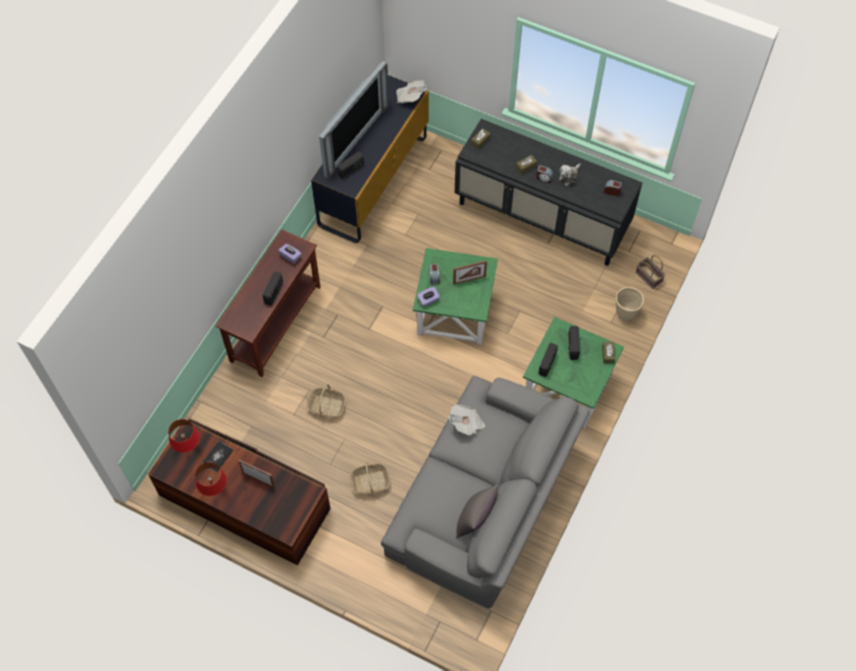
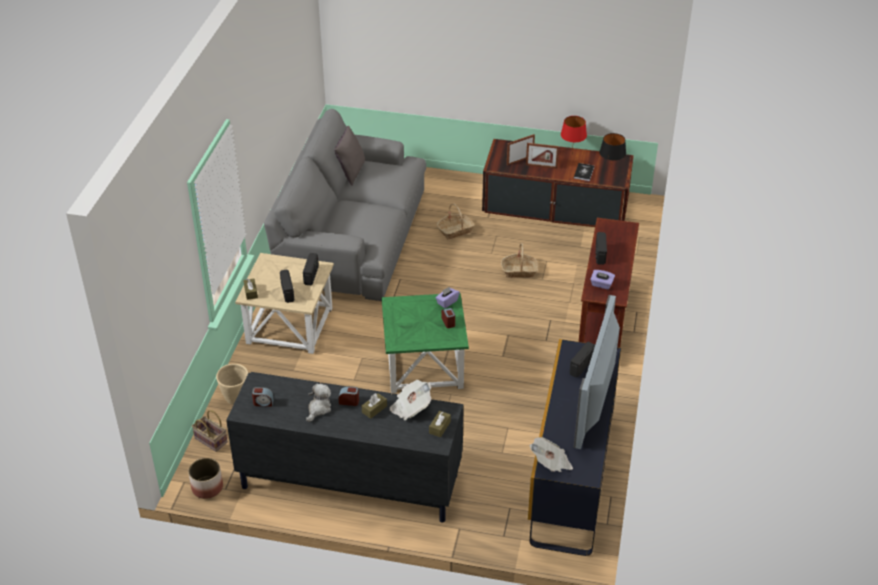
camera: 165 degrees right, 20 degrees down
(189, 449) = (610, 172): red table lamp -> black table lamp
(466, 424) = (377, 222): newspaper -> newspaper (410, 407)
(469, 280) = (410, 326): picture frame -> picture frame (520, 160)
(568, 388) = (289, 325): green side table -> beige side table
(653, 235) = (207, 487): none -> planter

